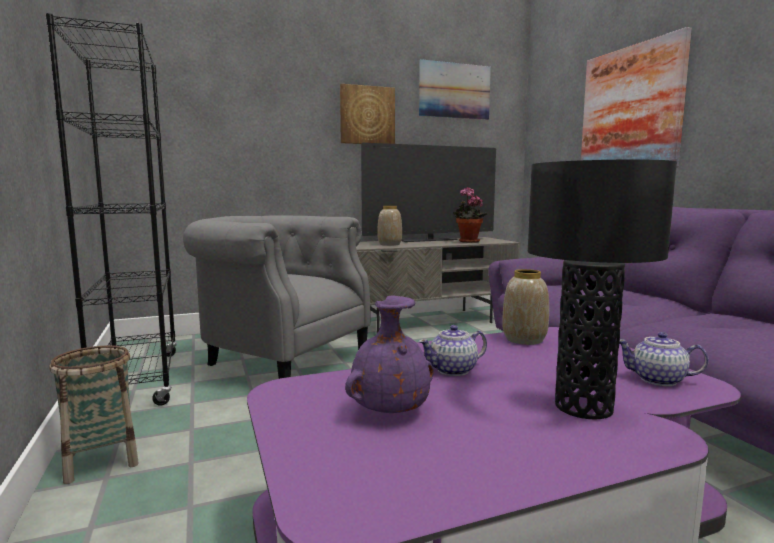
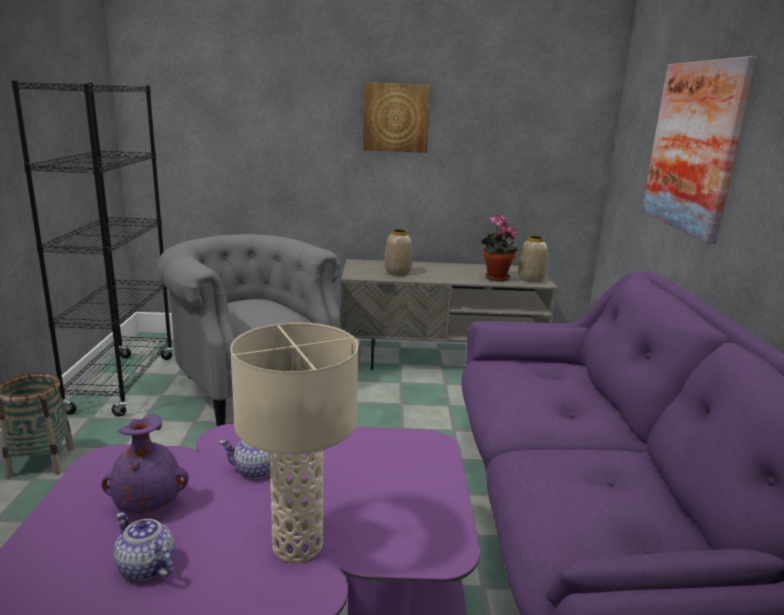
camera: 20 degrees right, 10 degrees up
(430, 240) = (458, 268): television -> none
(454, 91) = (513, 85): picture -> none
(523, 339) = (377, 443): vase -> vase (530, 279)
(584, 407) = (298, 545): black table lamp -> beige table lamp
(659, 380) = (417, 533): teapot -> teapot (146, 567)

